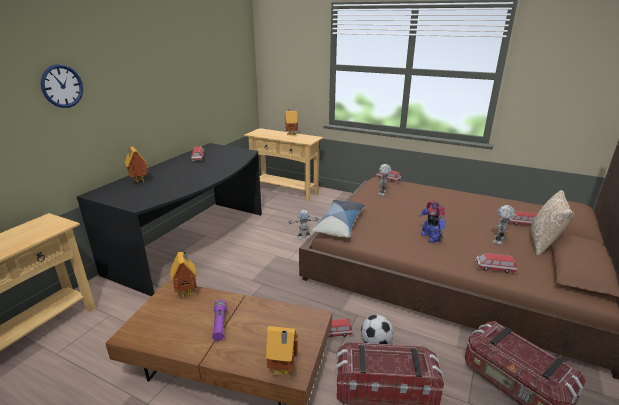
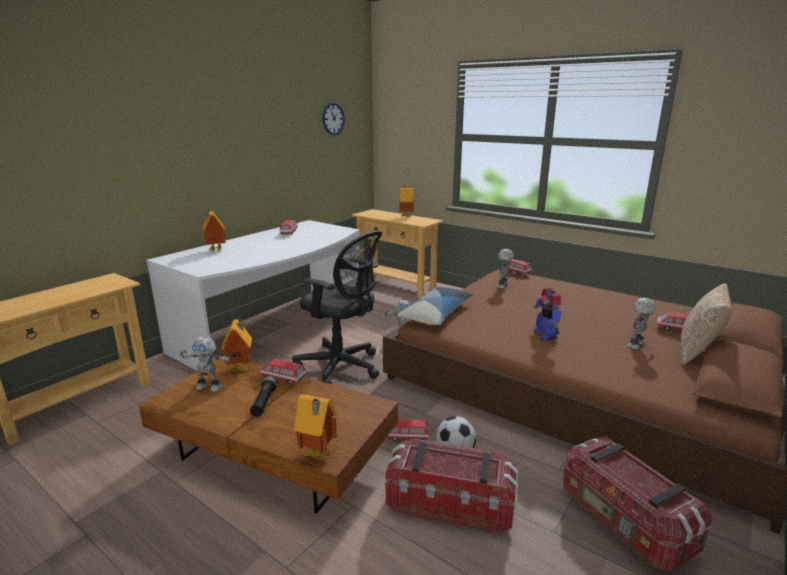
camera: 10 degrees right, 5 degrees down
(62, 86) = (142, 140): wall clock -> wall clock (333, 118)
(165, 315) = (210, 386): none -> toy robot
(195, 242) = (276, 329): black desk -> white desk
(220, 324) = (264, 401): purple flashlight -> black flashlight
(262, 273) = (342, 367): none -> black office chair
(494, 268) = (617, 373): toy car -> toy car (283, 378)

